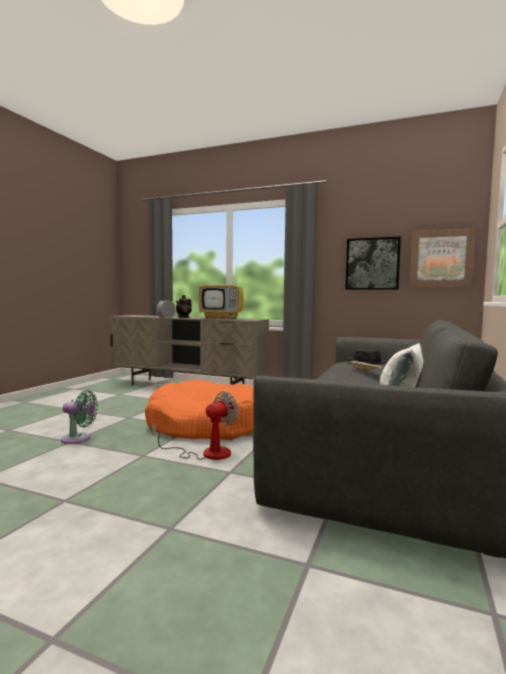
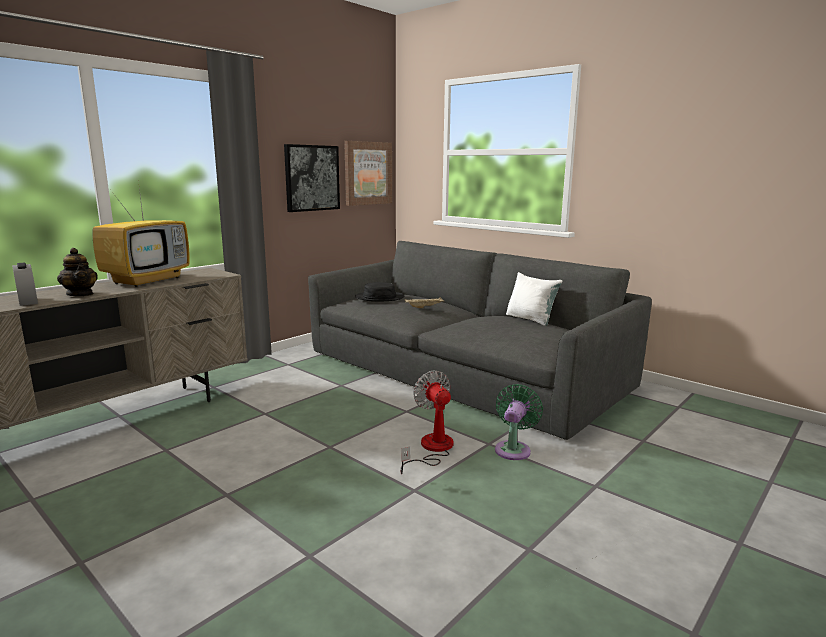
camera: 70 degrees left, 10 degrees up
(78, 439) = (302, 547): green fan -> green fan (513, 449)
(204, 425) = (329, 438): orange dog bed -> none

